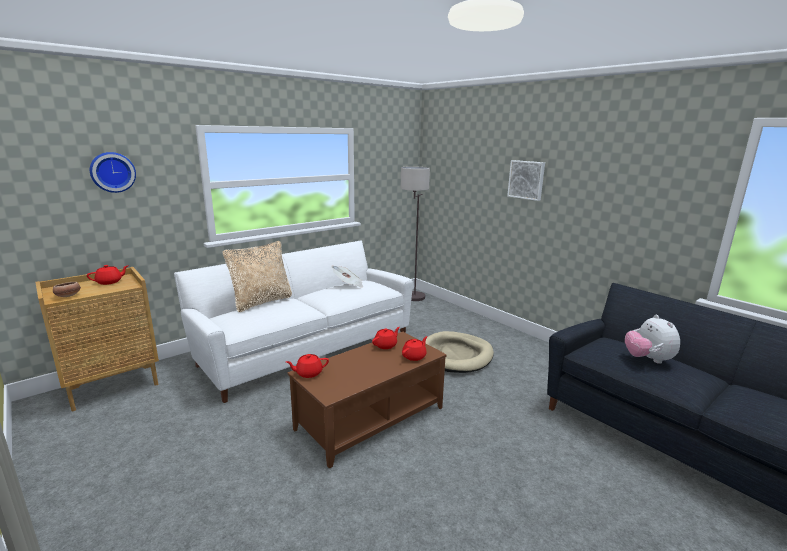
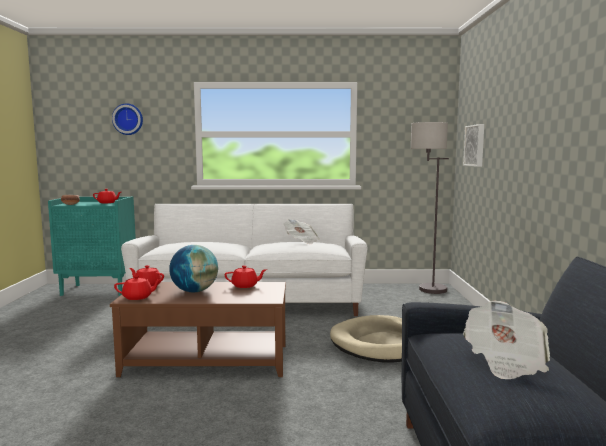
camera: 40 degrees right, 10 degrees down
(114, 386) = (99, 290): brown cabinet -> turquoise cabinet
(262, 302) = (208, 240): beige pillow -> none
(362, 365) = (194, 291): none -> globe
(414, 356) = (249, 297): red teapot -> red teapot (138, 297)
(526, 179) = (527, 118): picture -> picture (475, 145)
(648, 359) = (504, 361): plush toy -> newspaper

